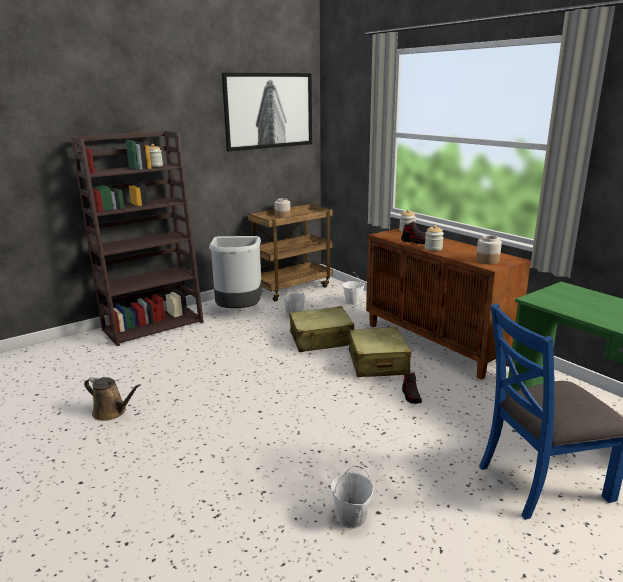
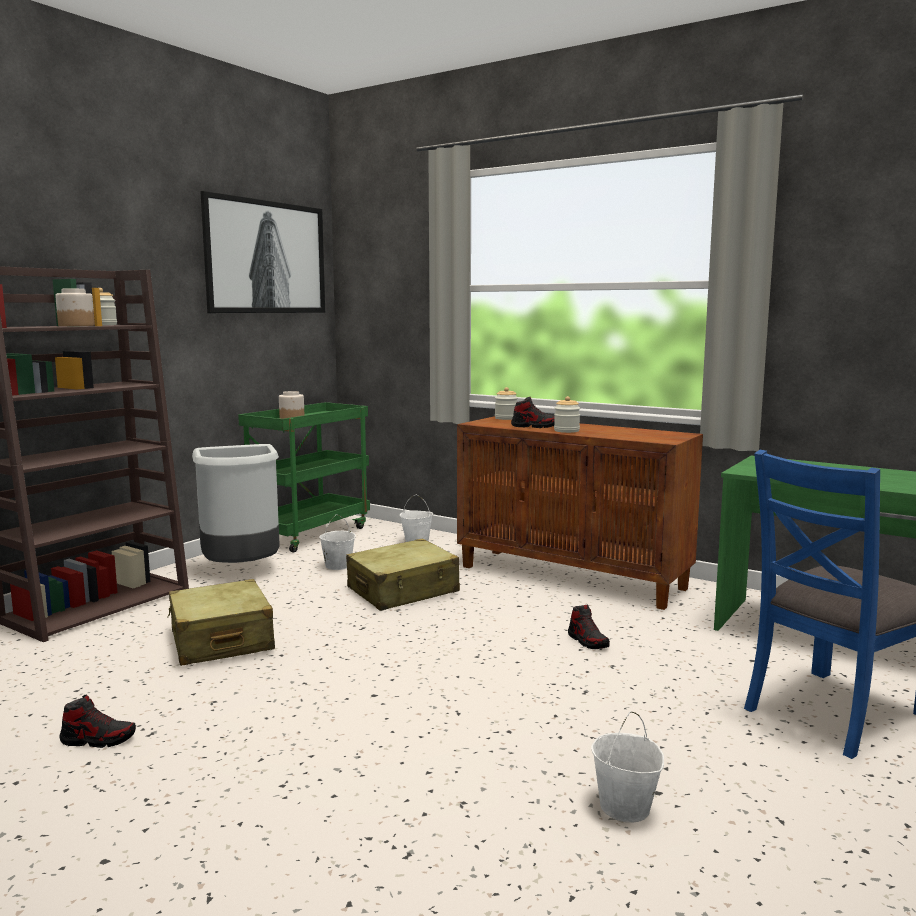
camera: 20 degrees left, 10 degrees down
(112, 412) = (98, 739): brown watering can -> shoe
(292, 288) = (309, 534): brown cart -> green cart
(377, 363) = (509, 609): beige suitcase -> beige suitcase (221, 641)
(487, 261) = (652, 437): jar -> jar (76, 326)

